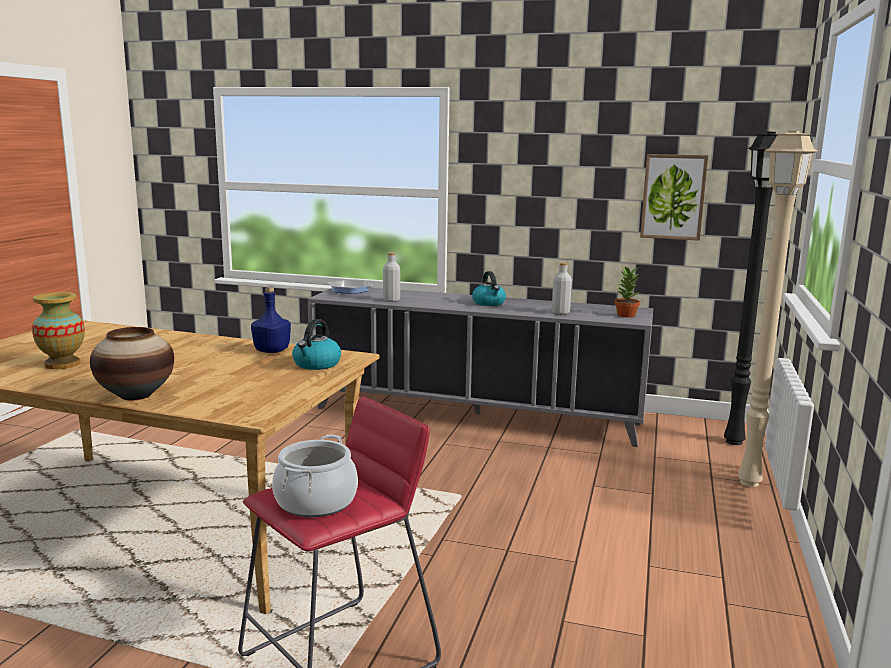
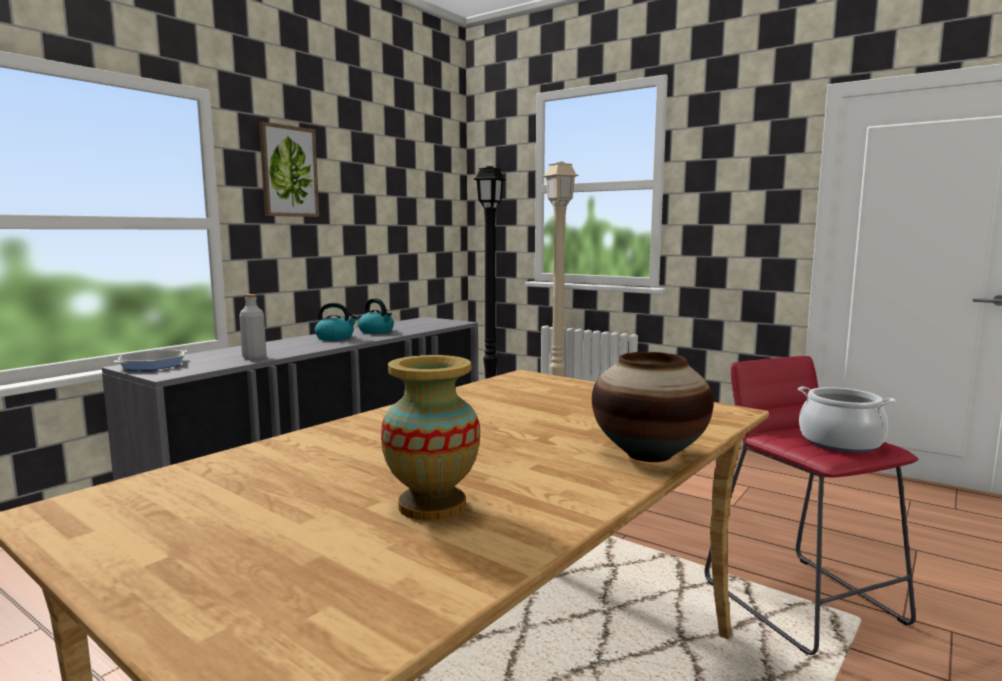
camera: 70 degrees left, 5 degrees down
(271, 351) = (472, 397): blue bottle -> none
(316, 364) = (547, 386): kettle -> kettle (376, 331)
(560, 313) = (408, 330): grey bottle -> none
(625, 315) = (439, 322): potted plant -> none
(673, 197) = (408, 221): picture -> picture (288, 171)

